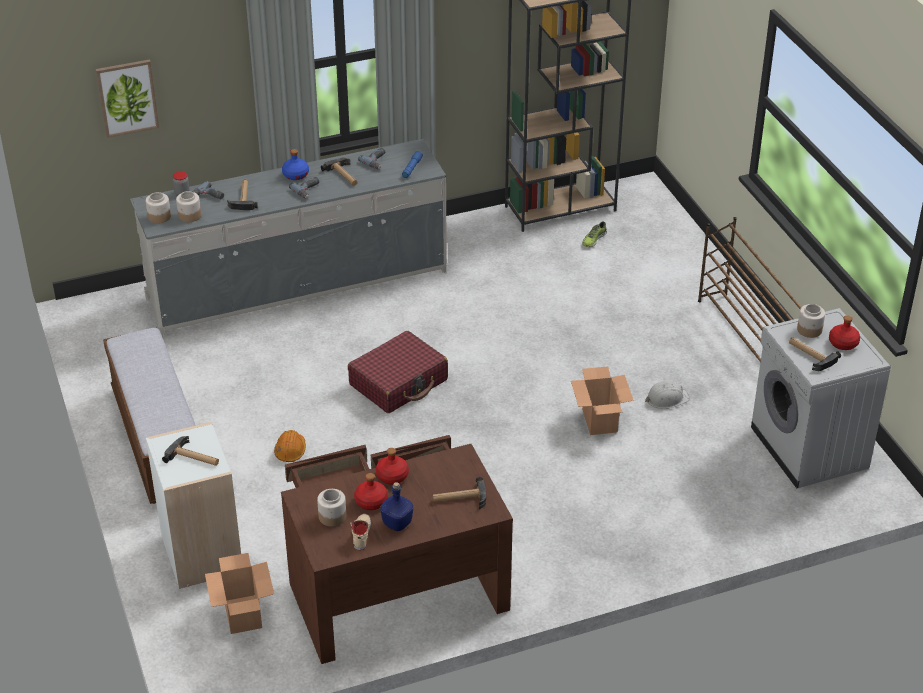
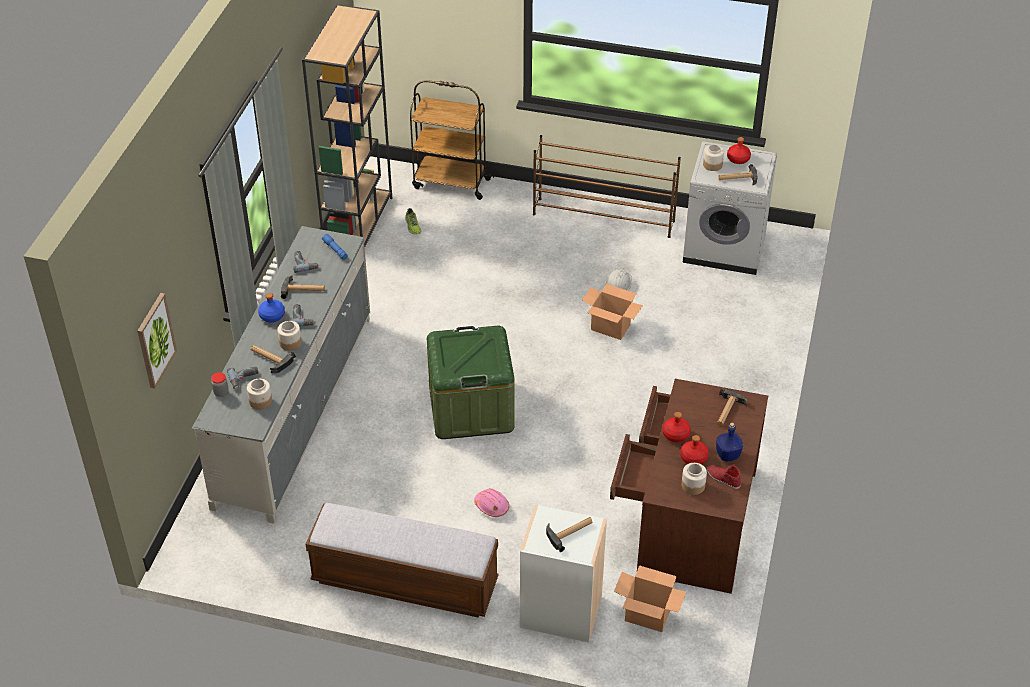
camera: 55 degrees left, 5 degrees up
(159, 217) = (241, 420): jar -> jar (290, 343)
(290, 451) = (492, 506): orange hard hat -> pink hard hat
(361, 533) = (723, 478): beige shoe -> red shoe
(399, 382) = (471, 408): red suitcase -> green storage box
(678, 233) = (450, 183): none -> brown cart

